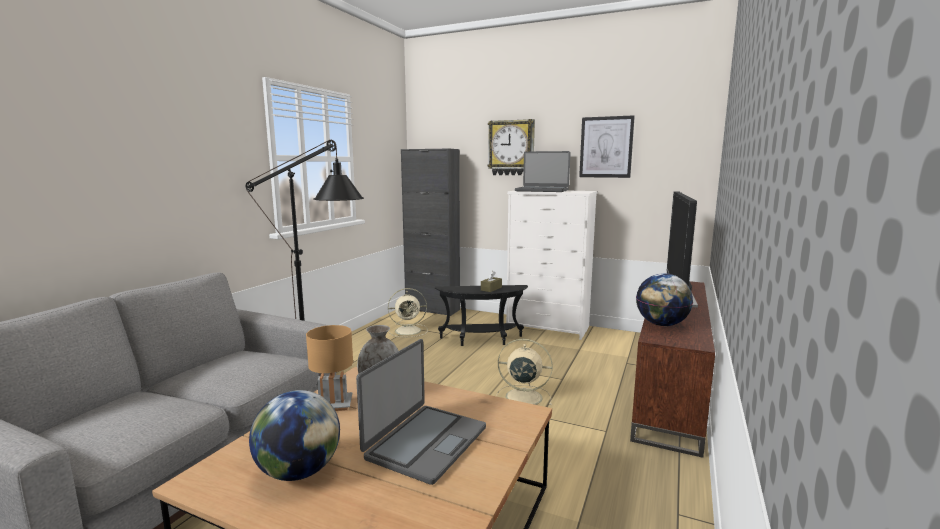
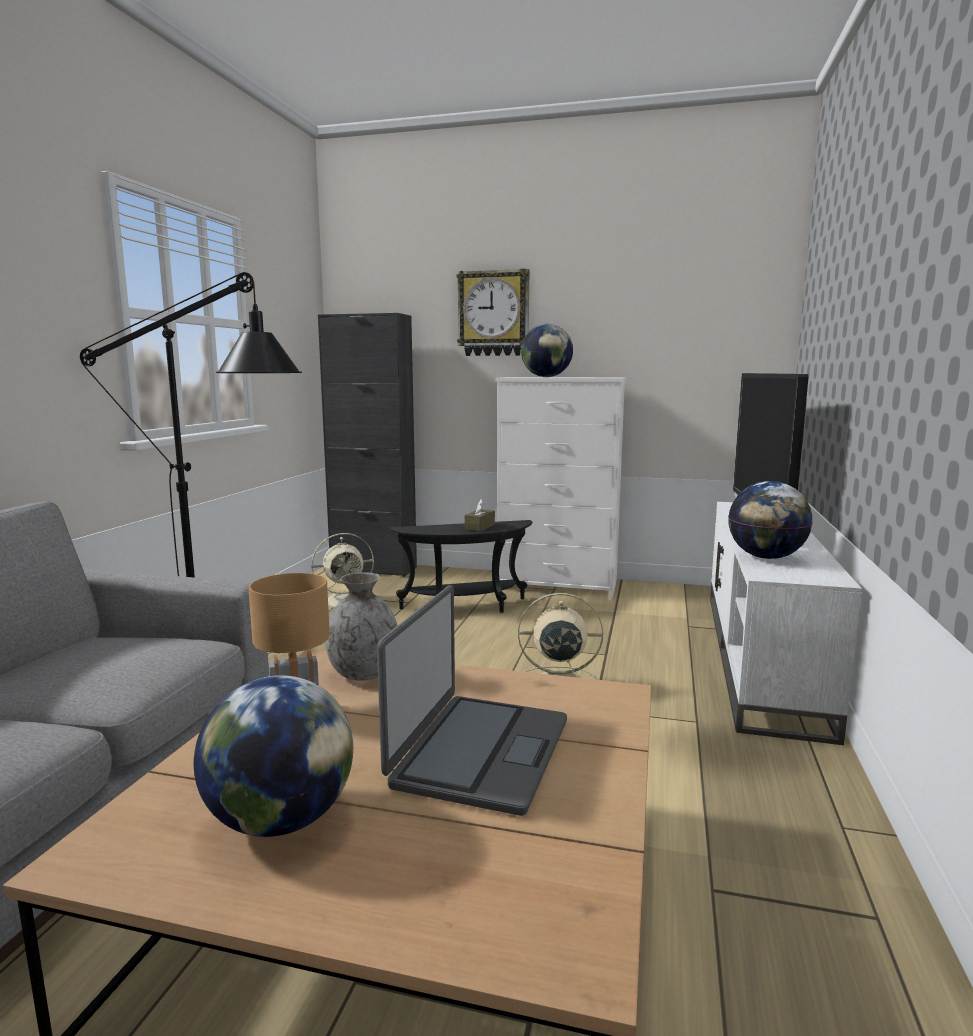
camera: 10 degrees left, 0 degrees up
(542, 190) = (546, 377): laptop -> globe
(606, 147) = (637, 312): picture -> none
(671, 388) = (763, 656): brown tv stand -> white tv stand

